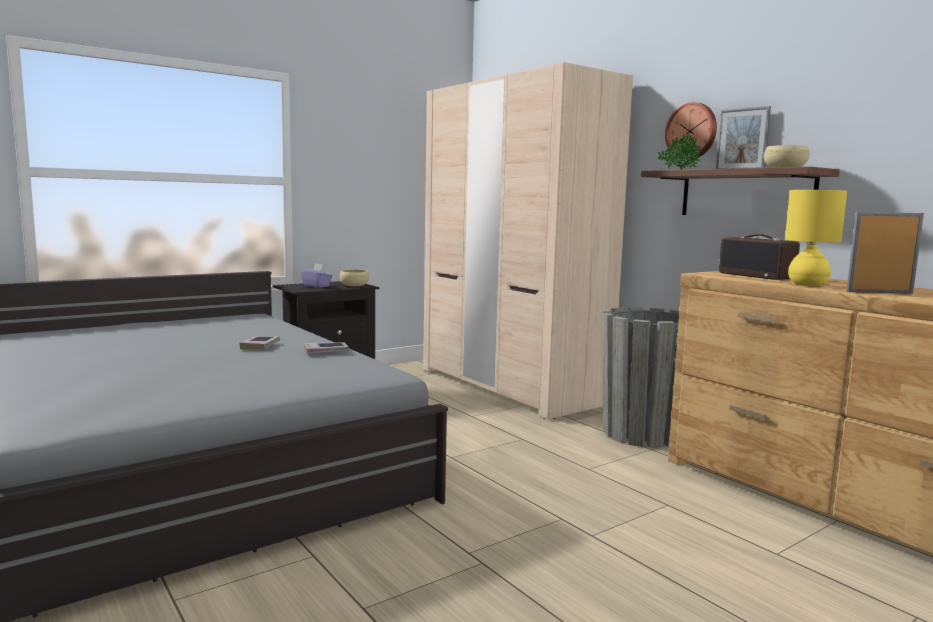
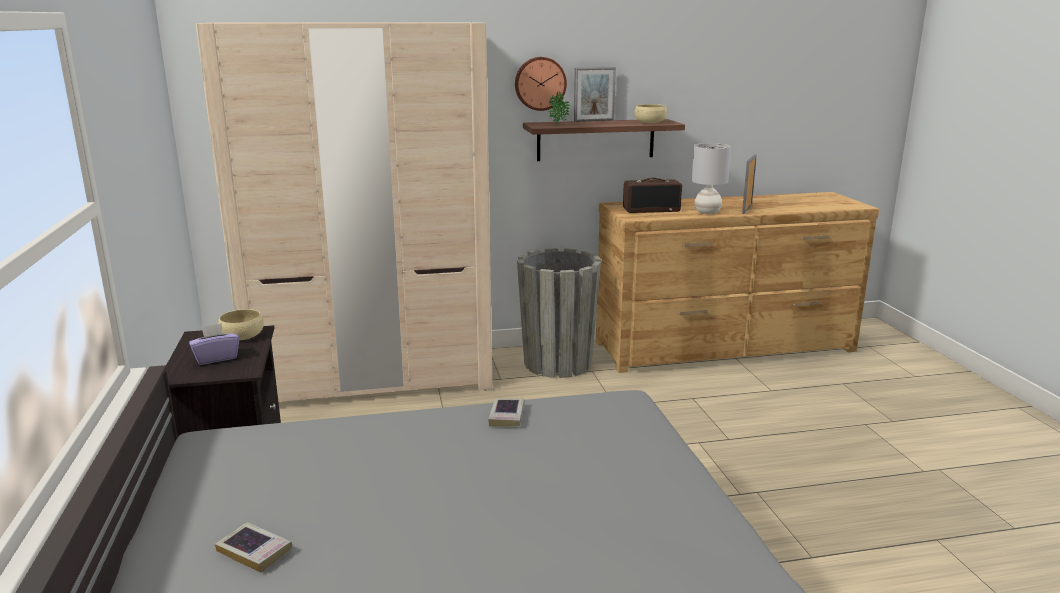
camera: 65 degrees left, 10 degrees up
(260, 346) = (445, 451): book -> book (254, 551)
(808, 285) = (707, 212): yellow table lamp -> grey table lamp

